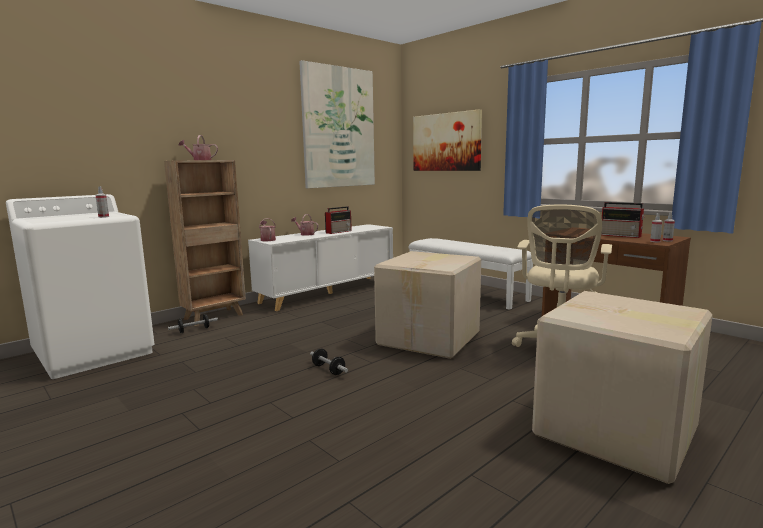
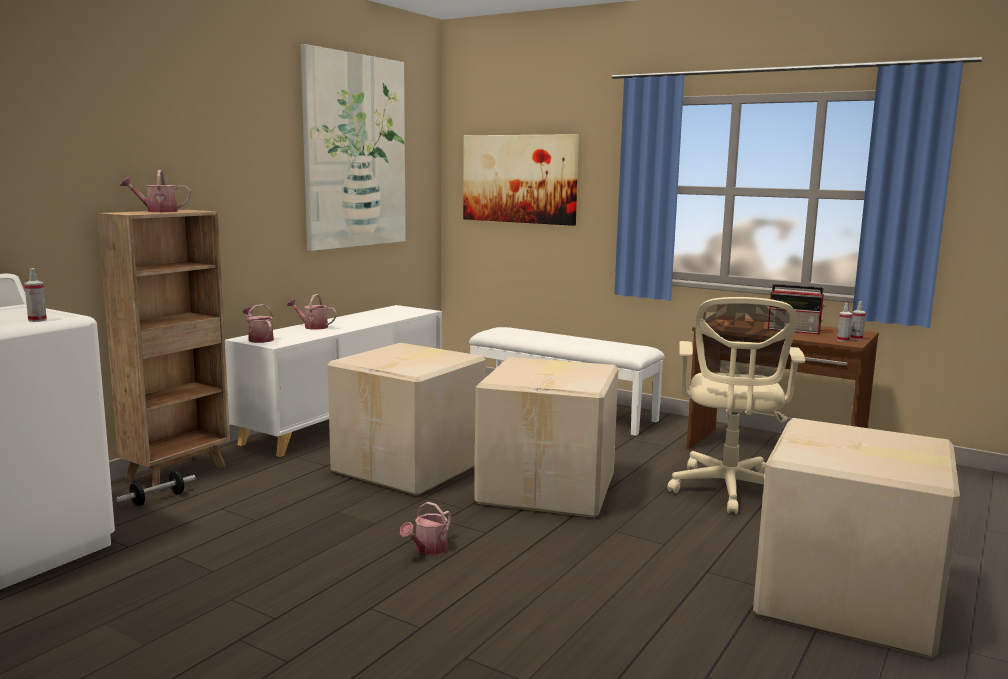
camera: 15 degrees left, 0 degrees up
(328, 370) = (428, 549): dumbbell -> watering can
(339, 232) = (364, 321): radio -> none
(349, 320) = (411, 467): none -> cardboard box

